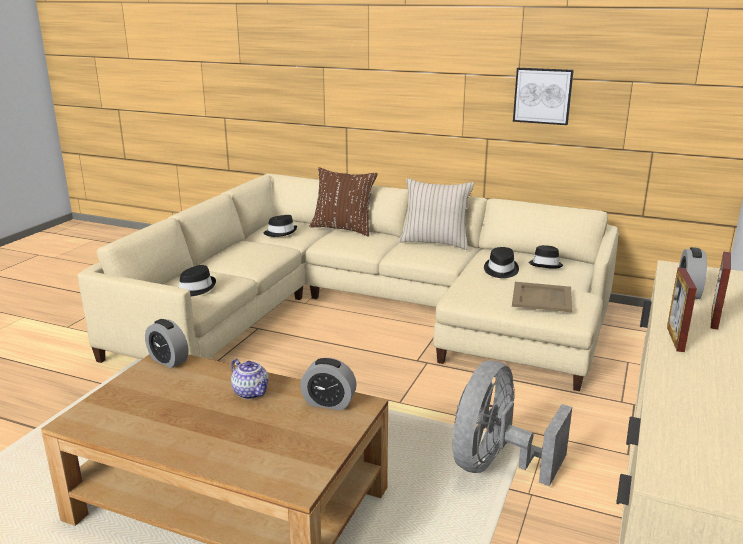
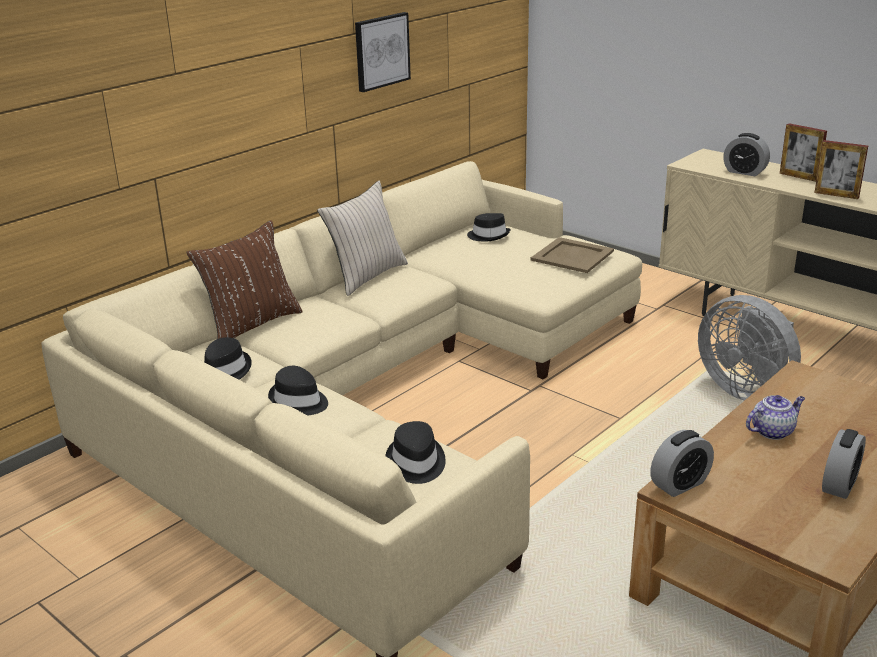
camera: 70 degrees left, 5 degrees up
(329, 403) = (797, 390): alarm clock -> alarm clock (839, 485)
(500, 270) = (489, 258): black hat -> black hat (298, 402)

